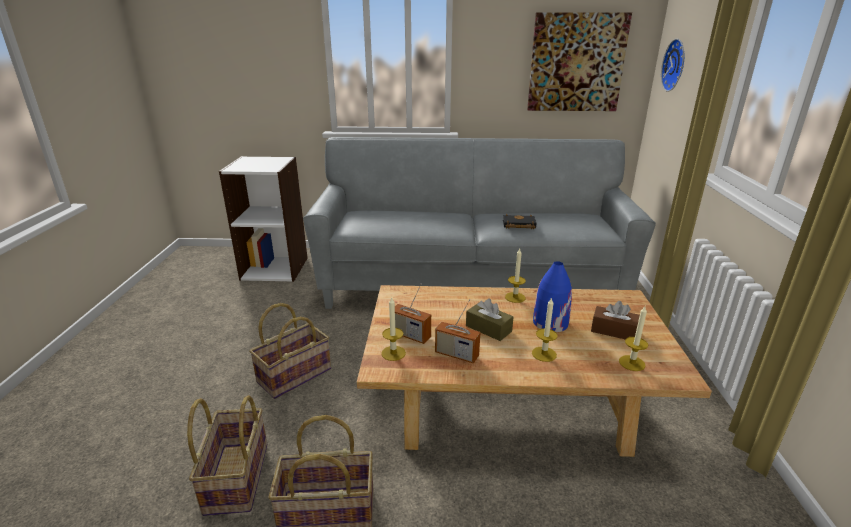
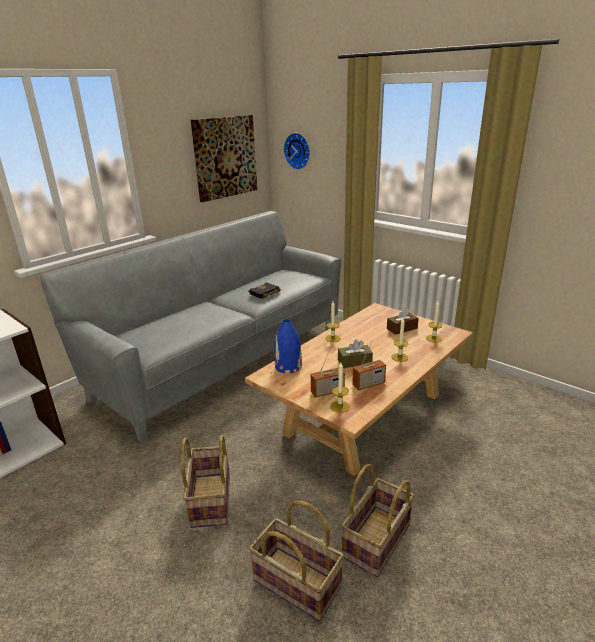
camera: 50 degrees left, 0 degrees up
(550, 323) = (373, 341): blue vase -> blue vase (288, 366)

